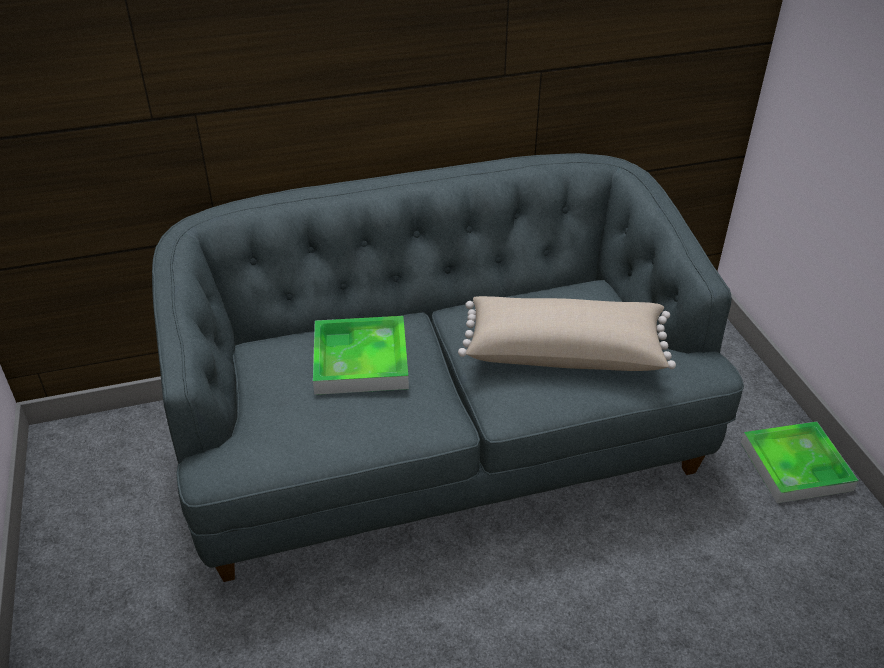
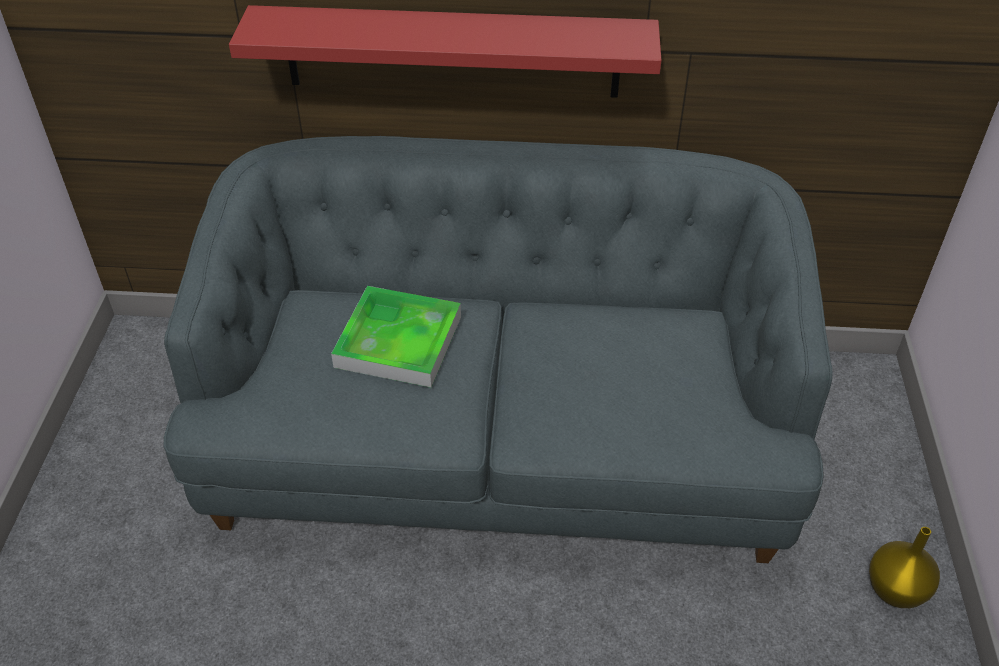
camera: 20 degrees right, 5 degrees up
(347, 101) = (452, 52): none -> red shelf
(564, 351) = (622, 388): beige pillow -> none
(795, 466) = (896, 591): tray -> yellow vase

